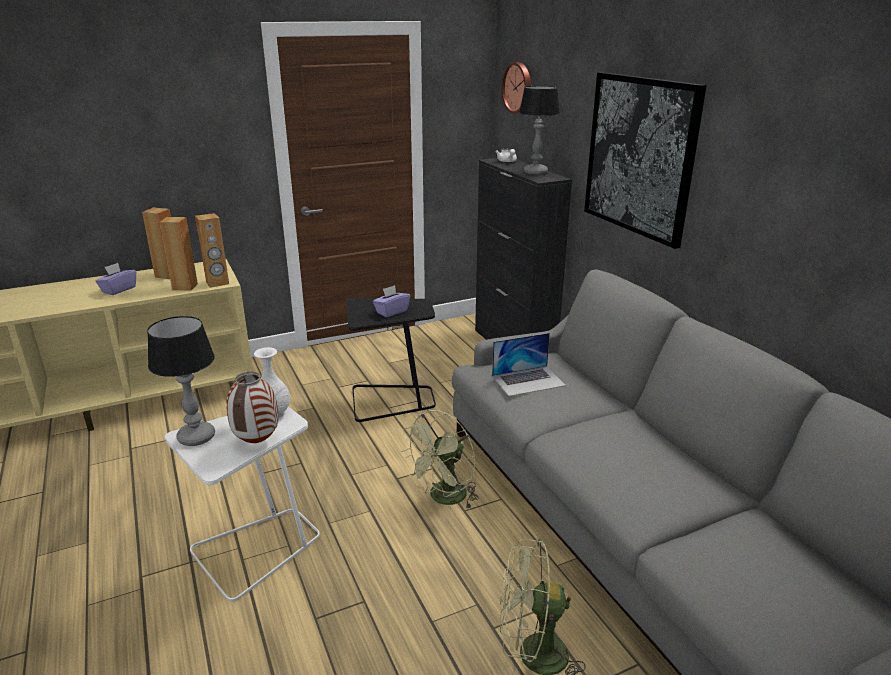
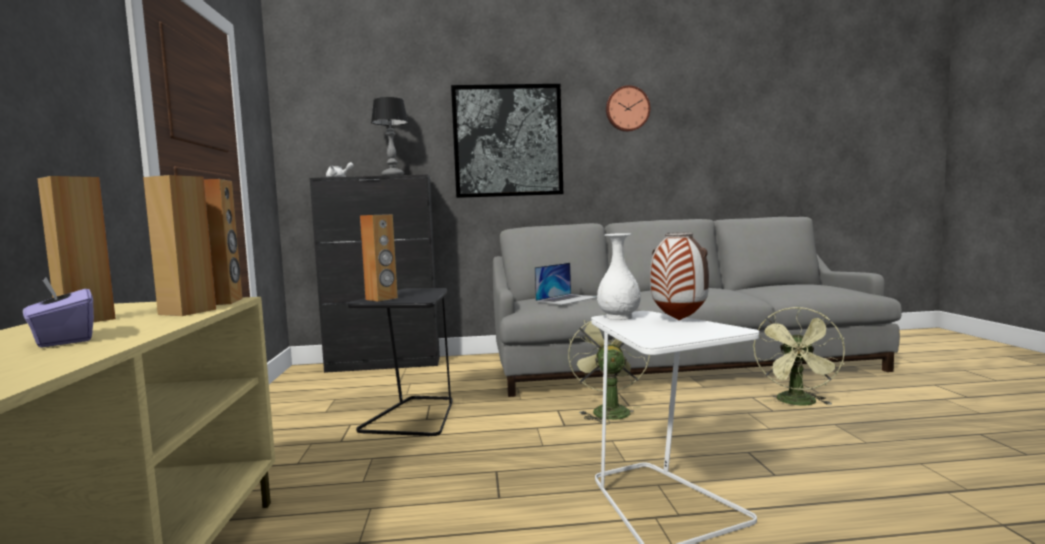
camera: 70 degrees left, 20 degrees down
(197, 437) = (660, 336): table lamp -> none
(365, 305) = (381, 299): none -> brown speaker
(391, 311) = (416, 294): purple tissue box -> none
(443, 499) = (608, 410): green fan -> green fan turned 150 degrees counterclockwise
(518, 88) = (323, 112): wall clock -> wall clock (627, 109)
(528, 380) = (566, 299): laptop -> laptop turned 45 degrees clockwise

